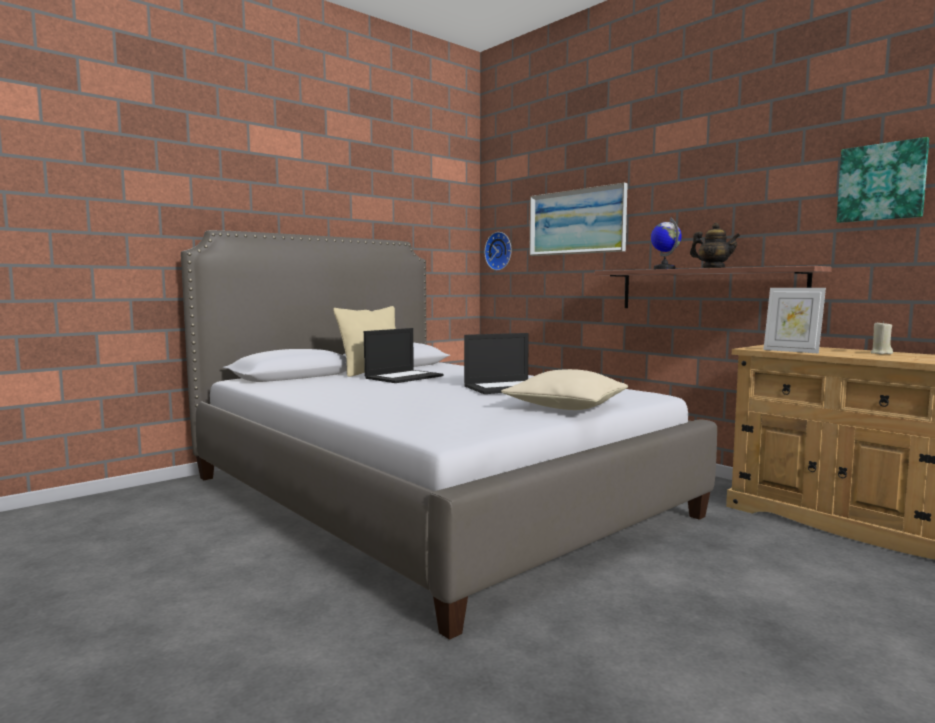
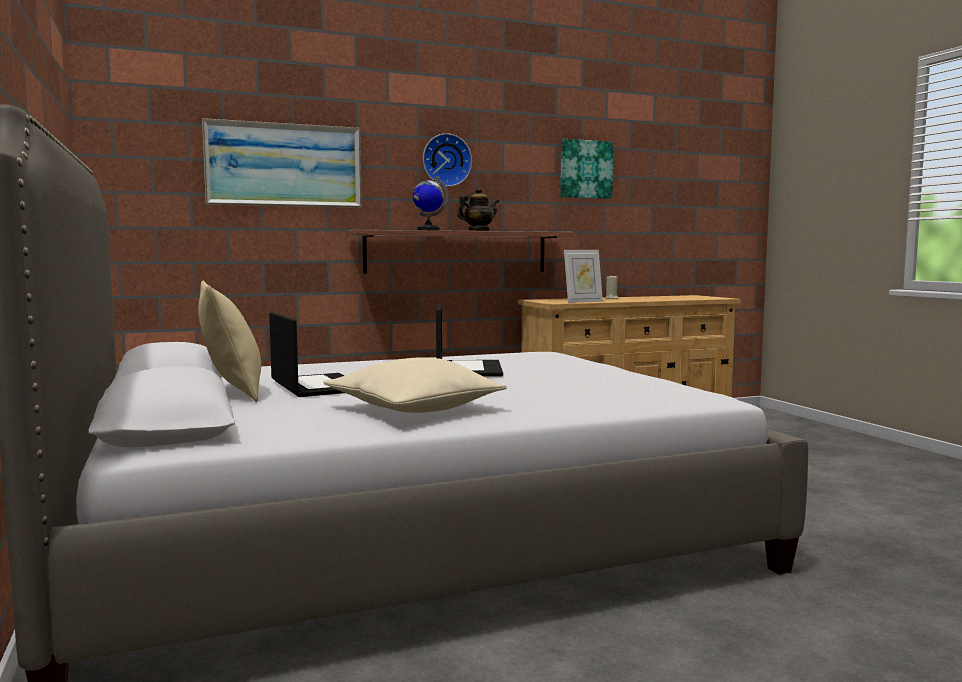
camera: 70 degrees left, 0 degrees up
(500, 251) = (131, 193): wall clock -> wall clock (446, 160)
(566, 407) = (594, 368): beige pillow -> beige pillow (414, 409)

